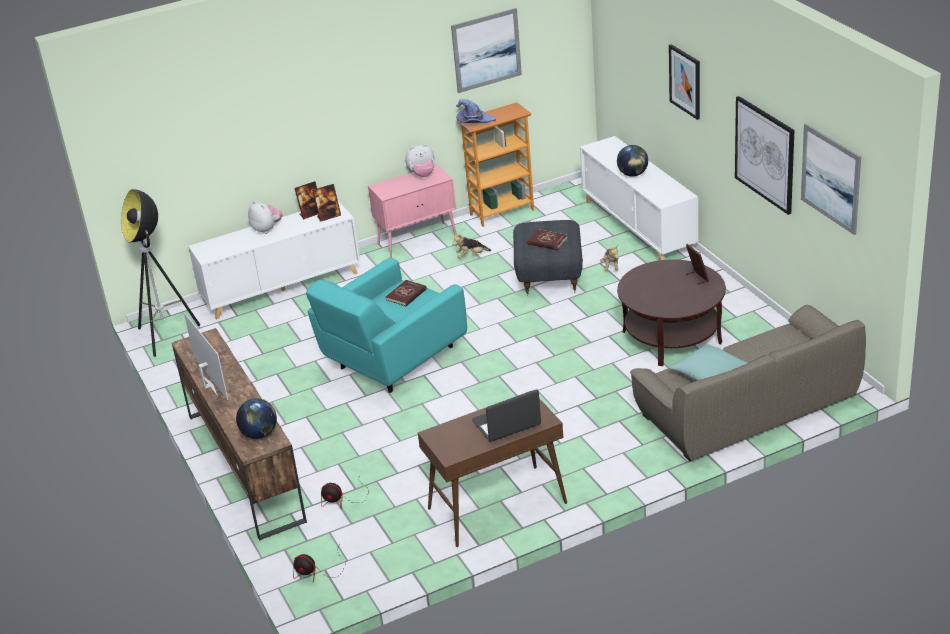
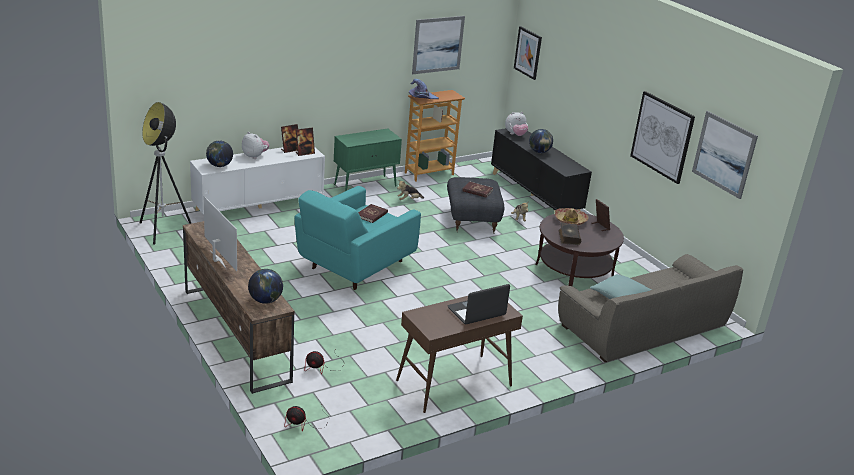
camera: 10 degrees left, 5 degrees down
(223, 249) = (219, 166): none -> globe
(418, 240) = (365, 185): pink cabinet -> green cabinet
(422, 175) = (377, 133): plush toy -> plush toy (515, 135)
(638, 227) = (535, 194): white cabinet -> black cabinet
(652, 299) = (568, 237): none -> book
(659, 273) = (570, 220): none -> hat
(685, 81) = (595, 81): picture -> picture (528, 52)

